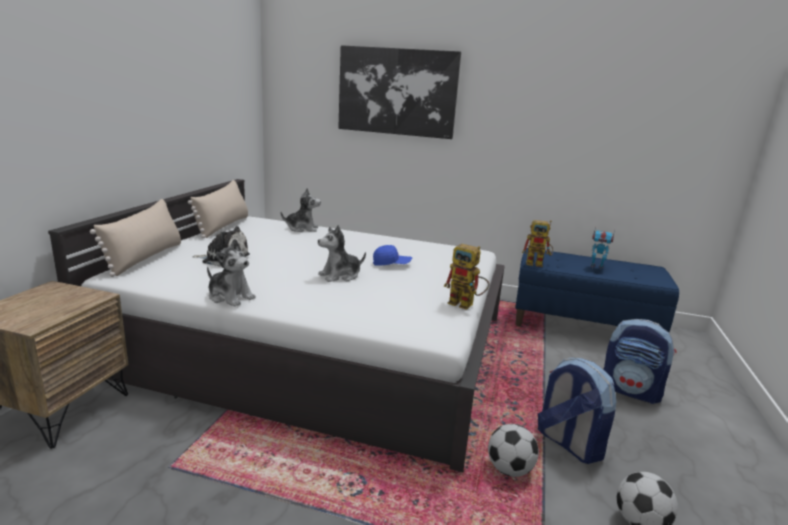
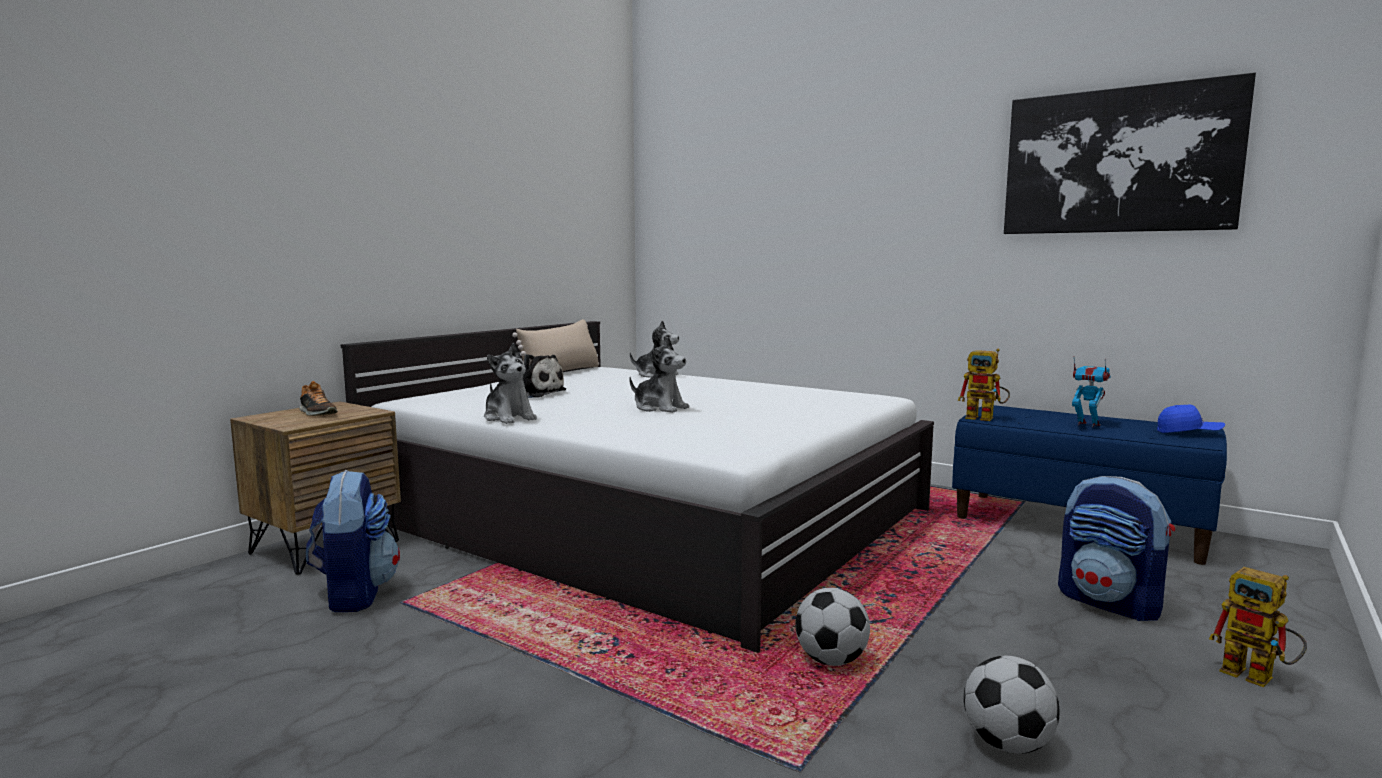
camera: 20 degrees right, 10 degrees down
(44, 303) = (317, 413): none -> shoe
(145, 258) = (449, 391): beige pillow -> none
(340, 275) = (660, 408): plush toy -> plush toy turned 135 degrees counterclockwise
(391, 264) = (741, 403): blue cap -> blue cap (1188, 433)
(397, 92) = (793, 197): picture -> picture (1119, 161)
(466, 304) = (804, 434): toy robot -> toy robot (1259, 677)
(568, 443) = (948, 646): backpack -> backpack (354, 594)

